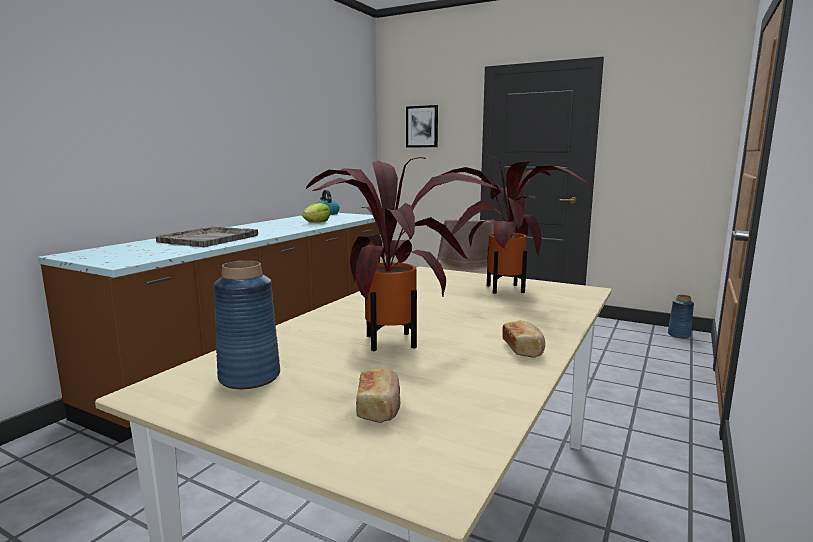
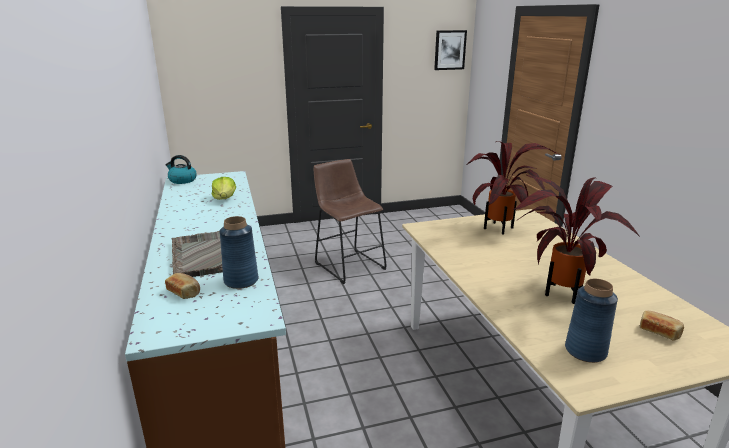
camera: 45 degrees left, 10 degrees up
(422, 126) = (217, 65): picture -> picture (449, 50)
(523, 349) = (609, 270): bread -> bread (184, 292)
(679, 335) = (449, 211): blue vase -> blue vase (241, 280)

